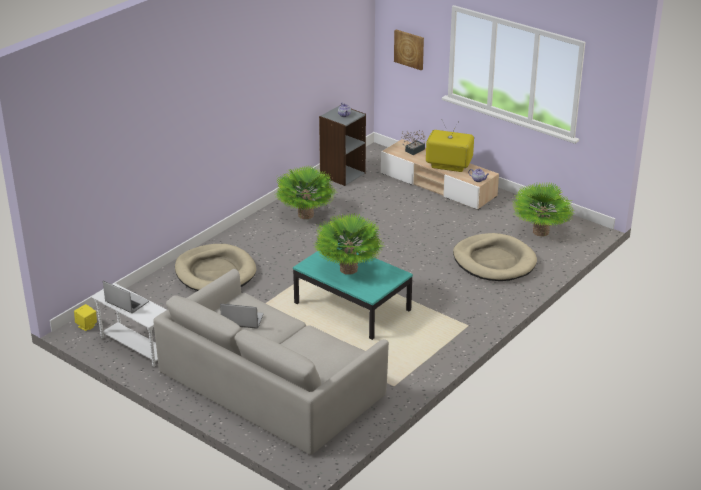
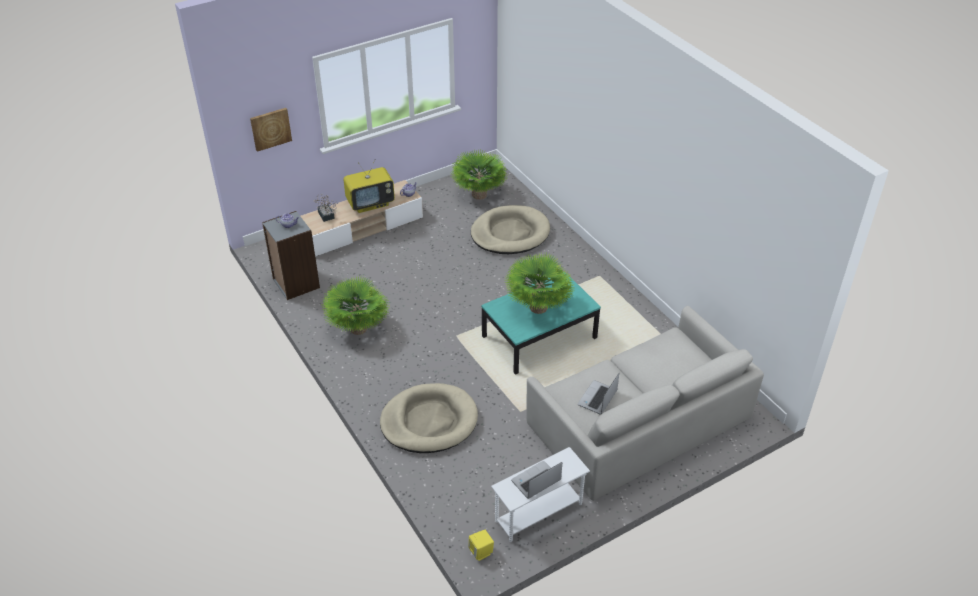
camera: 70 degrees left, 10 degrees up
(448, 166) = (370, 203): television -> television turned 150 degrees counterclockwise

